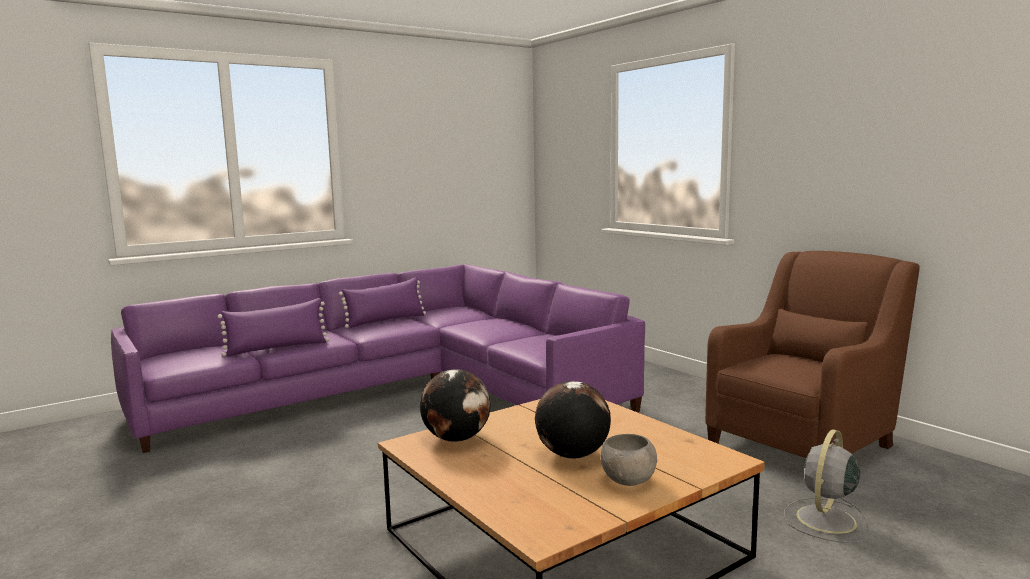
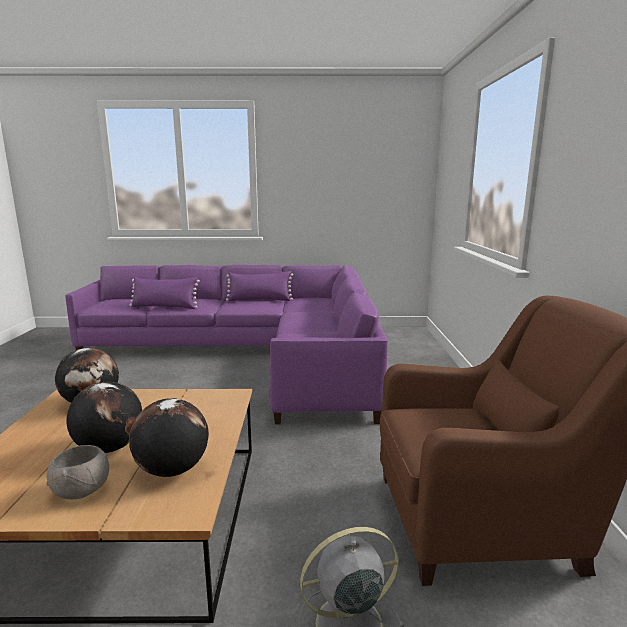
camera: 35 degrees right, 5 degrees up
(659, 448) = (172, 470): none -> globe

